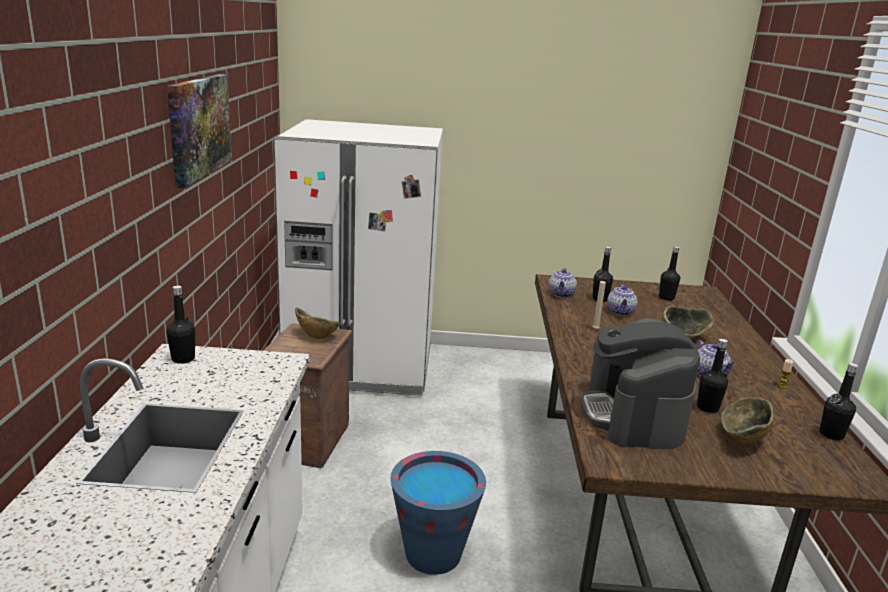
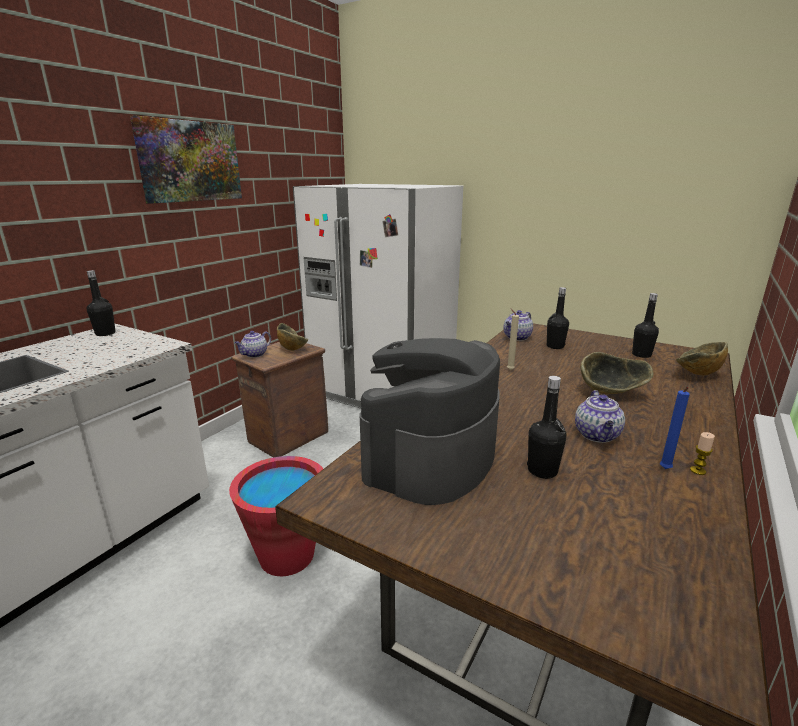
camera: 30 degrees right, 0 degrees up
(433, 554) = (287, 555): blue bucket -> red bucket
(620, 312) = (563, 360): teapot -> teapot (254, 355)
(742, 441) = (539, 522): bowl -> bowl (696, 374)
(767, 390) = (665, 470): none -> blue candle
(831, 434) = (711, 556): black bottle -> none

